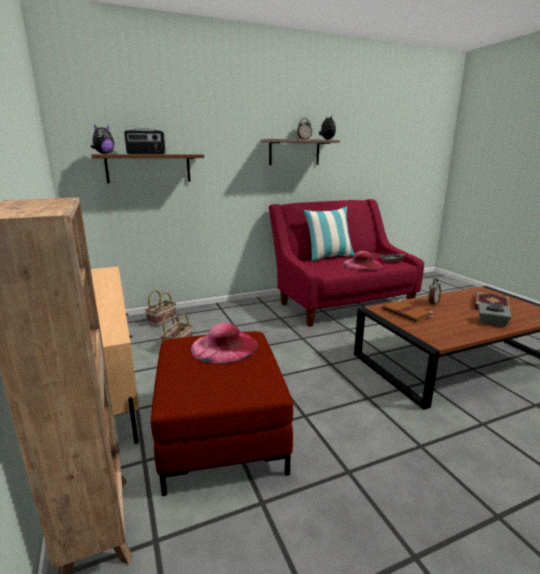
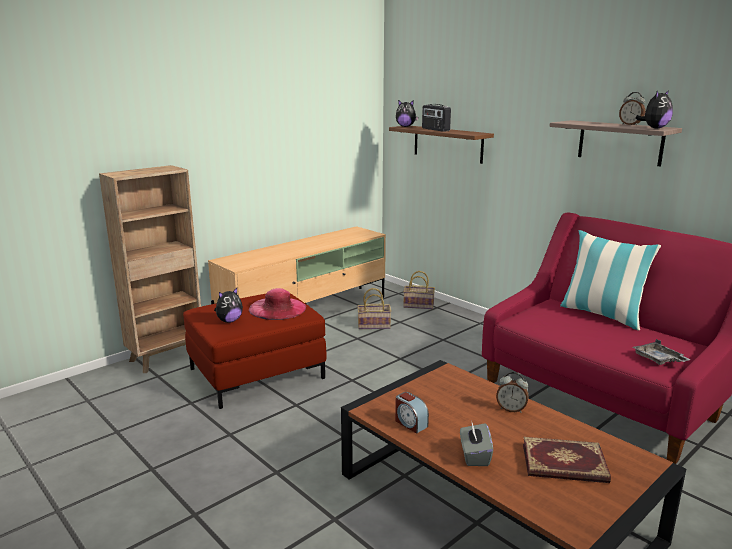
camera: 70 degrees right, 0 degrees up
(237, 379) = (229, 321): none -> plush toy
(362, 265) = (593, 338): pink hat -> none
(407, 313) = (450, 390): brown book -> none
(456, 332) = (410, 423): none -> alarm clock

